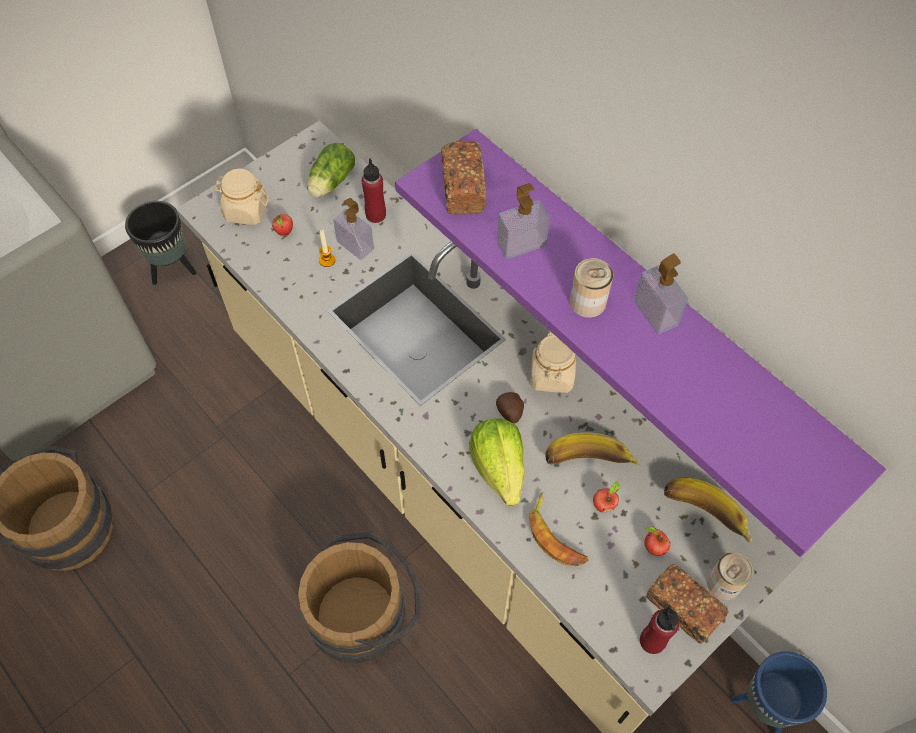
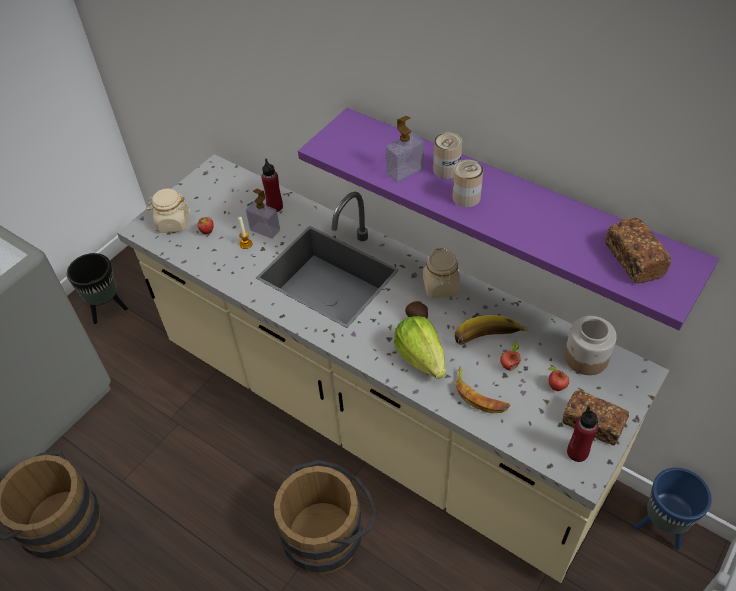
camera: 10 degrees left, 10 degrees down
(330, 182) = (234, 192): lettuce -> none
(462, 188) = (349, 145): bread -> bread (633, 260)
(655, 313) = (518, 195): soap dispenser -> none
(703, 517) = (585, 358): banana -> jar
(723, 583) = (617, 399): can -> can (446, 170)

